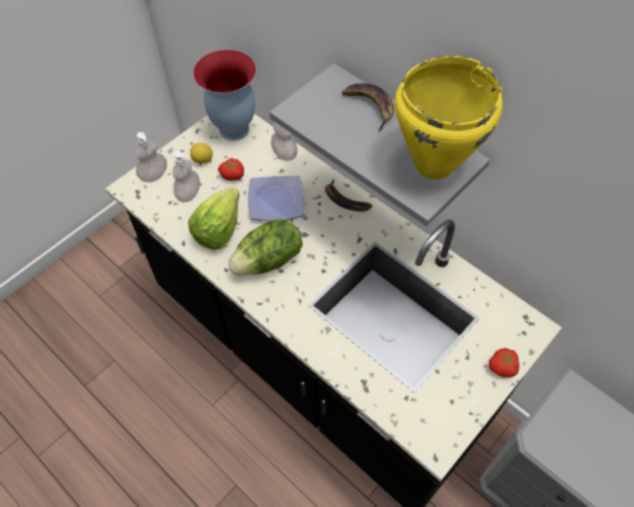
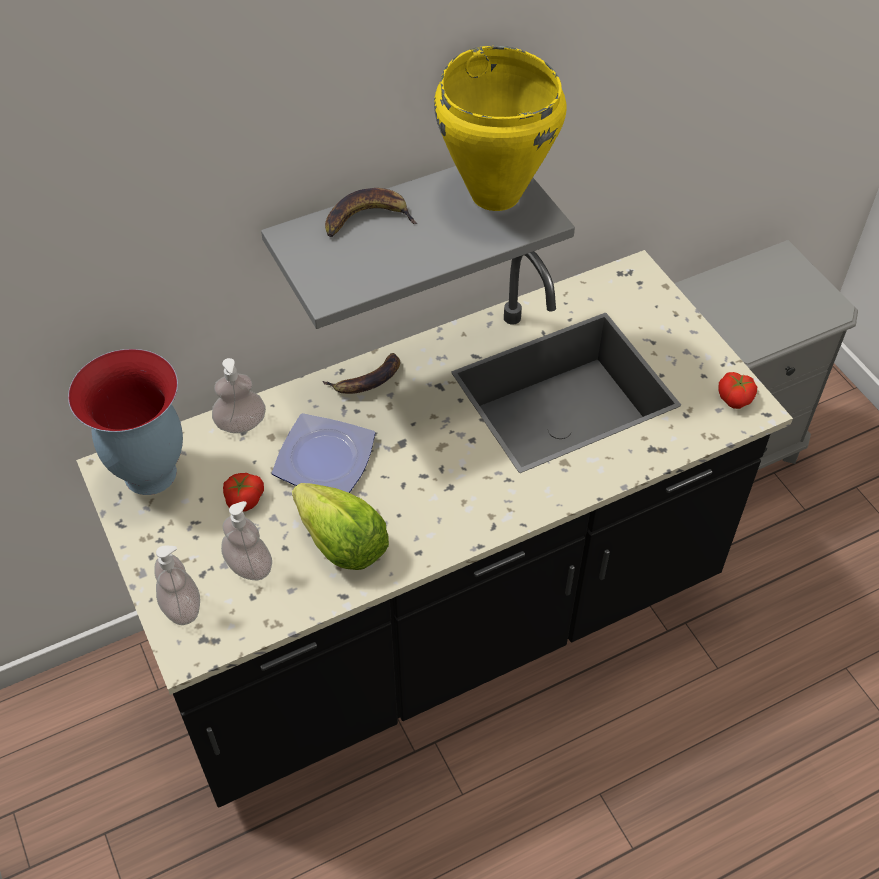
camera: 70 degrees left, 5 degrees down
(202, 160) = (190, 531): lemon -> none
(269, 261) = (428, 496): lettuce -> none
(503, 367) = (676, 316): tomato -> tomato (735, 398)

